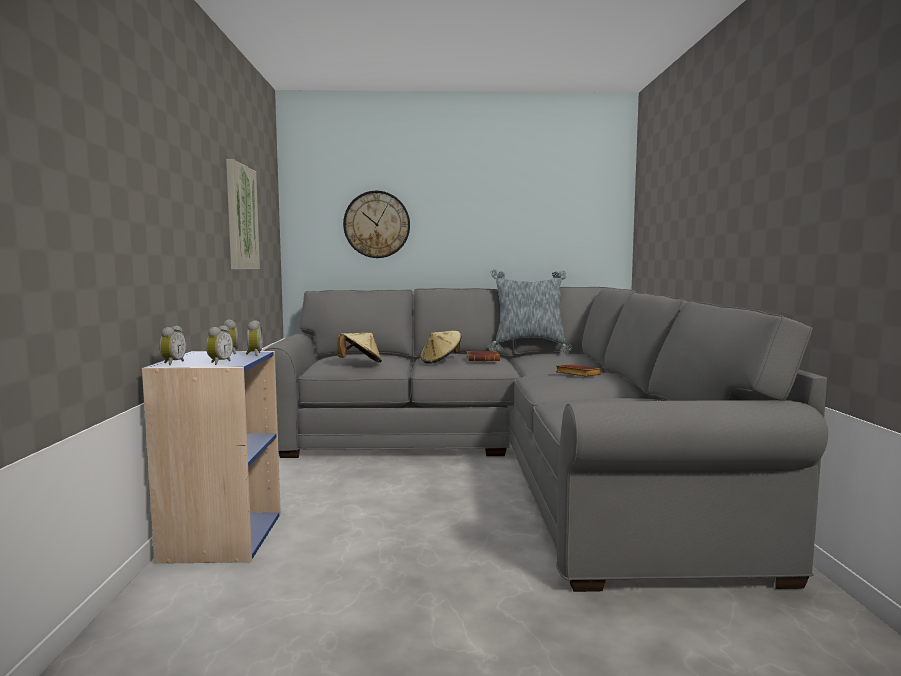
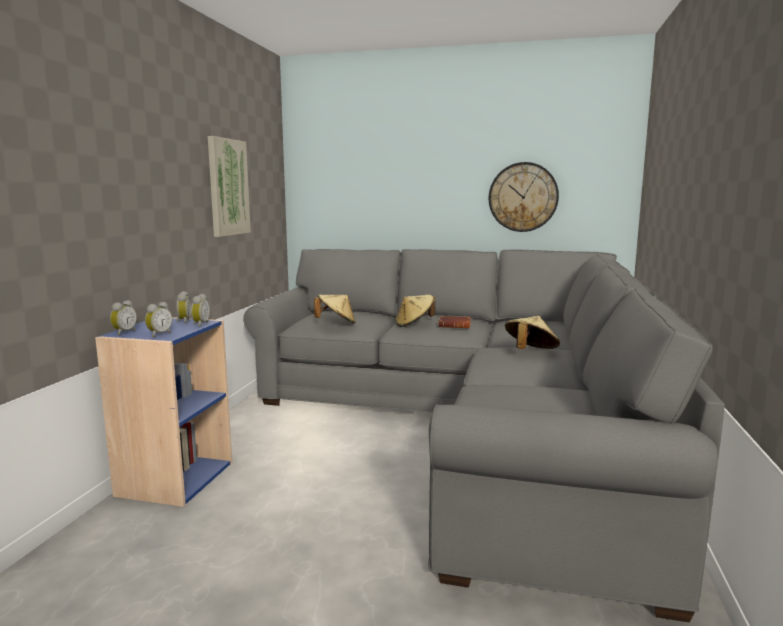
camera: 15 degrees right, 5 degrees up
(377, 224) = (371, 184): wall clock -> wall clock (523, 197)
(528, 353) = (510, 318): pillow -> none
(576, 374) = (530, 352): brown book -> beige hat

